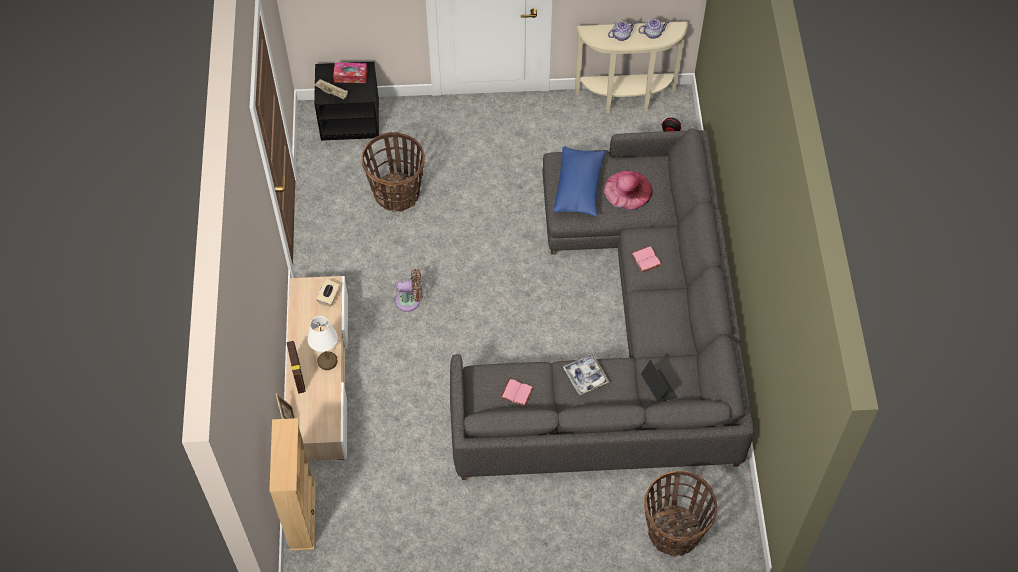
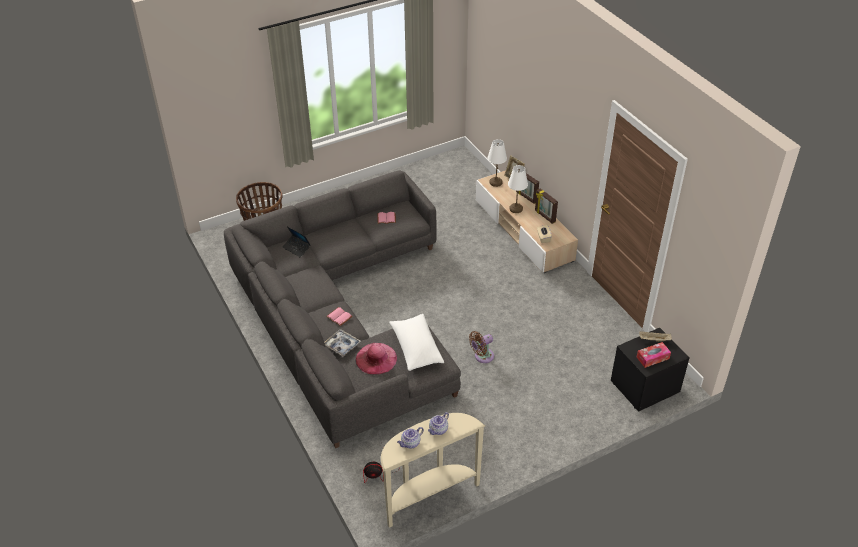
camera: 155 degrees right, 15 degrees down
(300, 332) = (544, 216): none -> picture frame
(302, 516) = (480, 174): beige bookcase -> none
(319, 423) = (495, 182): none -> white table lamp
(397, 193) = (563, 347): basket -> none
(410, 301) = (499, 286): brown fan -> brown fan (482, 356)
(578, 188) = (416, 348): blue pillow -> white pillow
(585, 376) = (347, 239): tray -> tray (342, 345)

